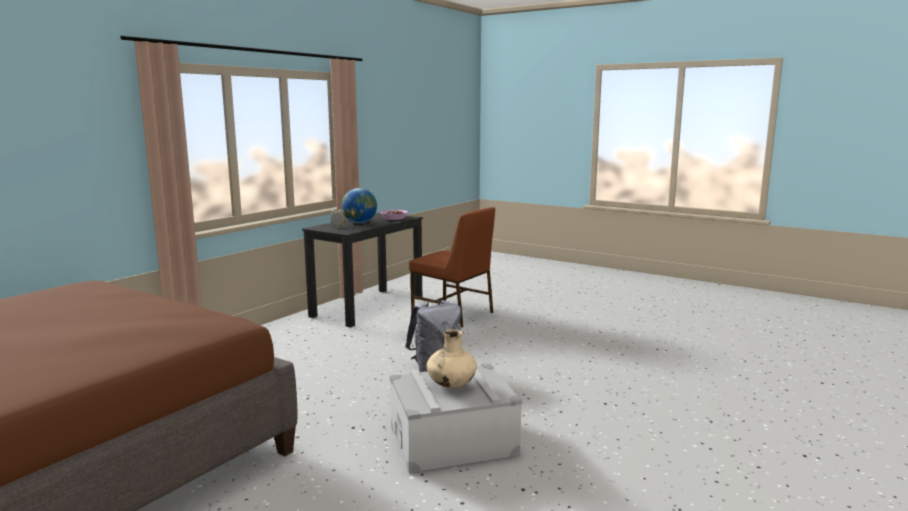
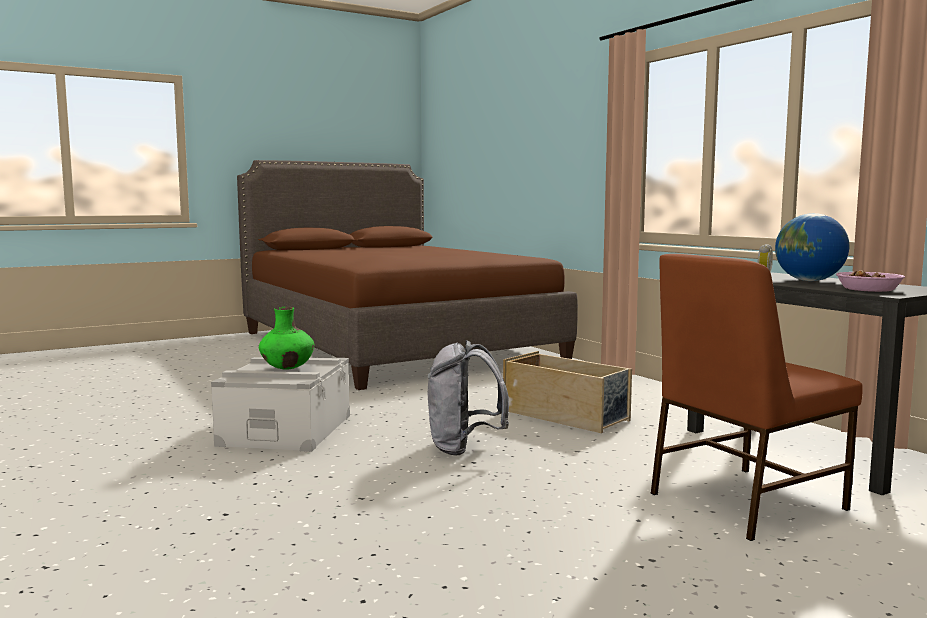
camera: 115 degrees right, 5 degrees down
(339, 356) = (566, 416): none -> beige storage box
(451, 385) = (287, 368): beige vase -> green vase

